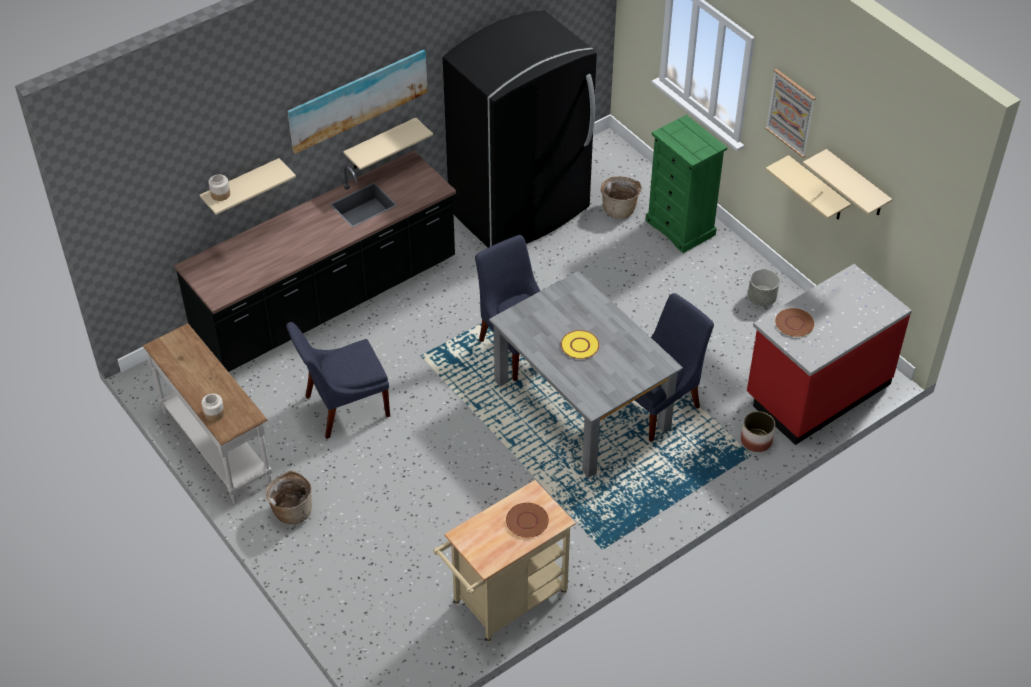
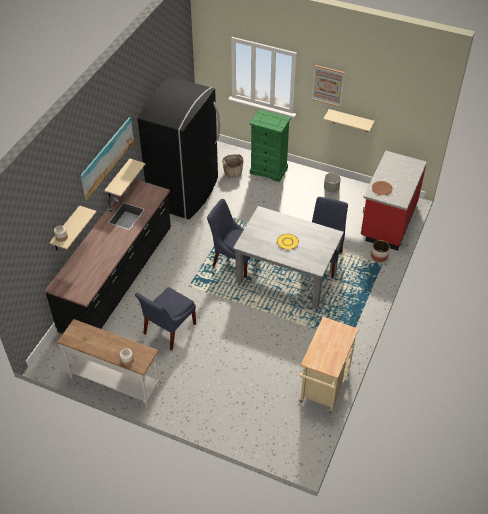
camera: 30 degrees left, 0 degrees up
(292, 510) = (181, 396): basket -> none
(527, 520) = (335, 338): brown plate -> none
(856, 184) = (377, 109): beige shelf -> none

